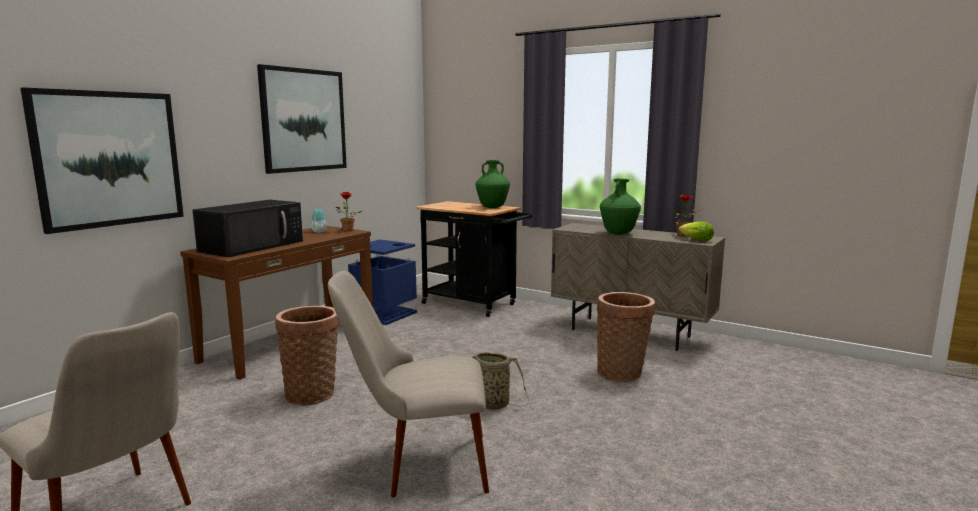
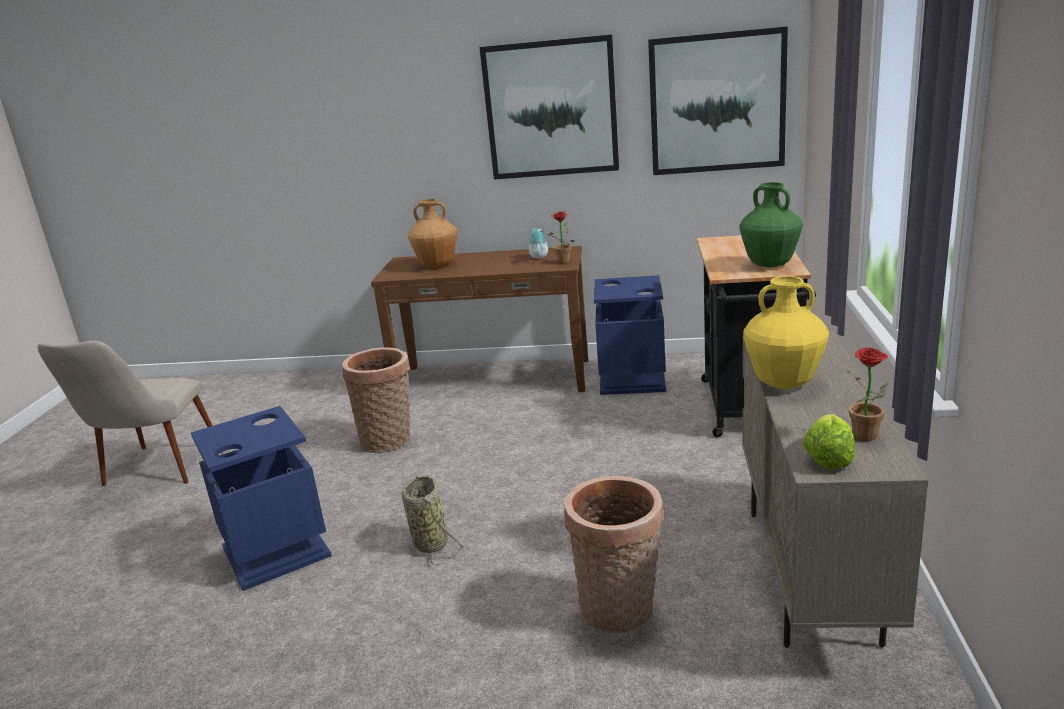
camera: 65 degrees right, 10 degrees up
(109, 159) = (326, 166): picture -> picture (717, 103)
(253, 246) = (437, 265): black microwave -> brown vase
(417, 464) = (277, 550): beige chair -> blue trash can
(618, 233) = (783, 383): green vase -> yellow vase

